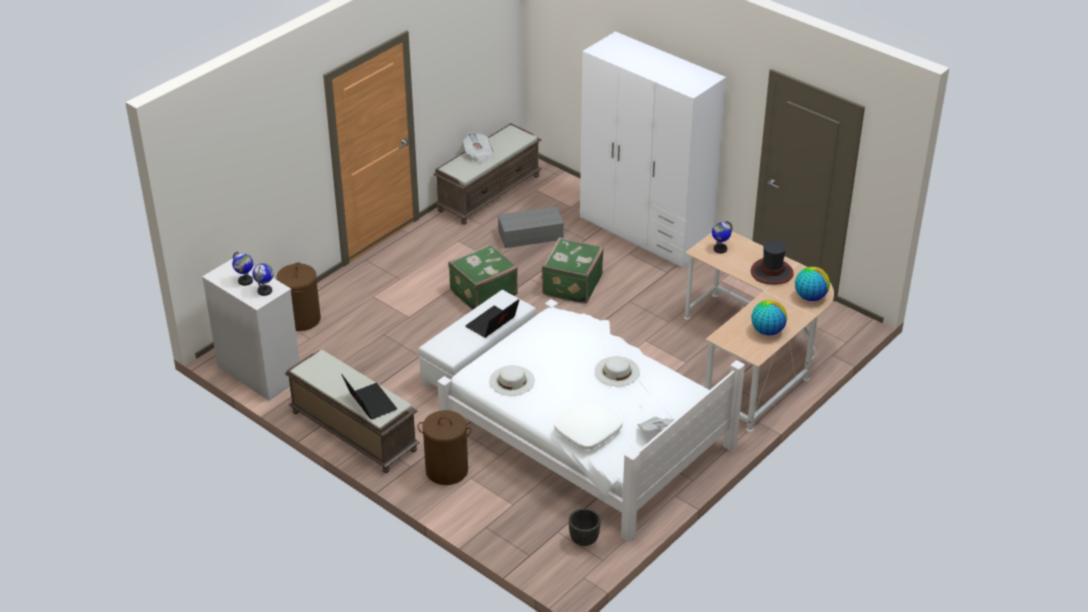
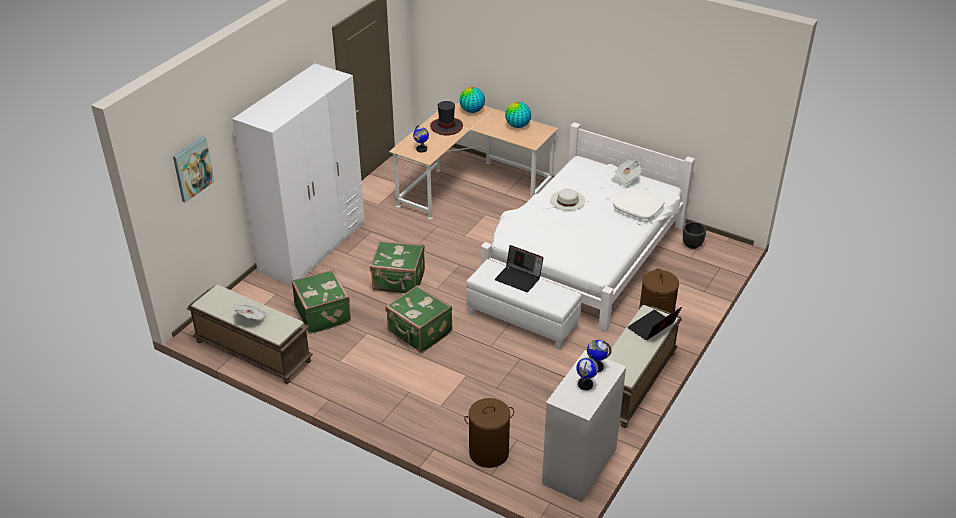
camera: 100 degrees left, 0 degrees up
(512, 380) = (598, 249): white hat -> none
(531, 234) = (324, 313): grey storage box -> green suitcase
(573, 35) = (192, 168): none -> picture

